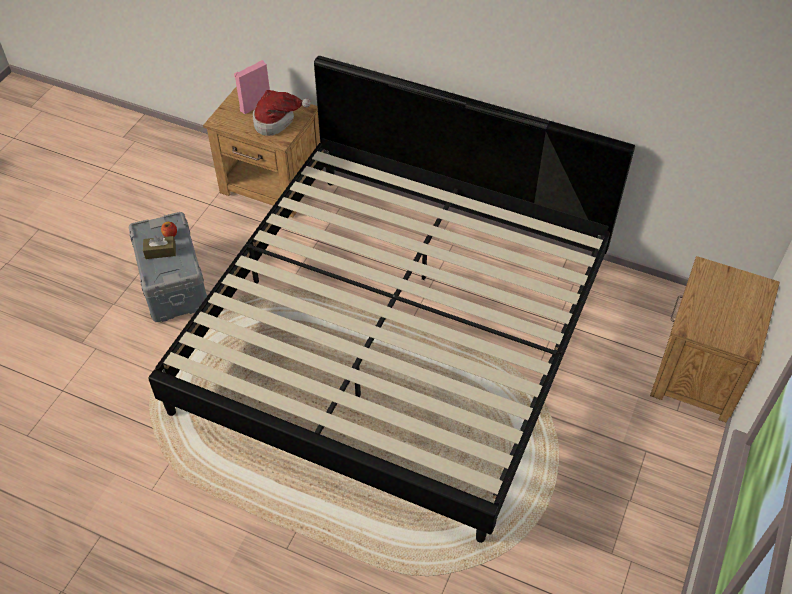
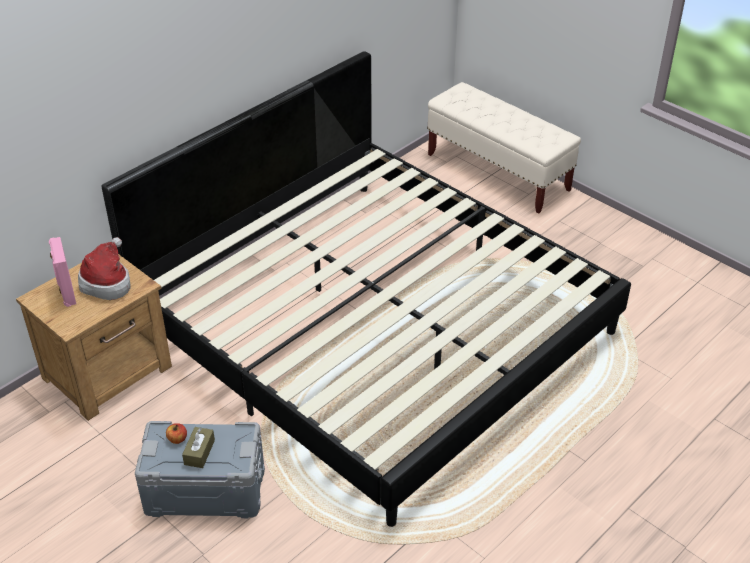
camera: 70 degrees left, 10 degrees down
(697, 372) = (498, 173): brown nightstand -> beige bench

